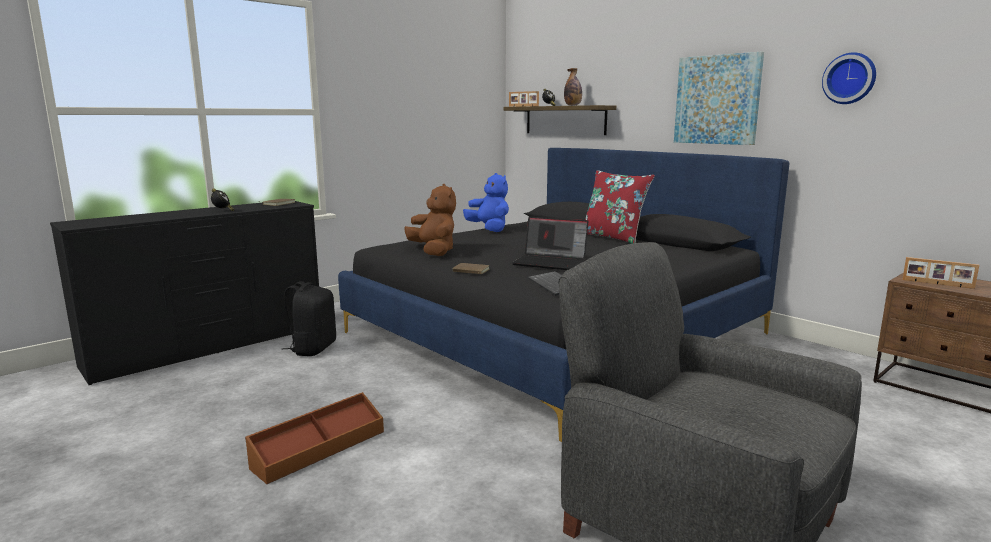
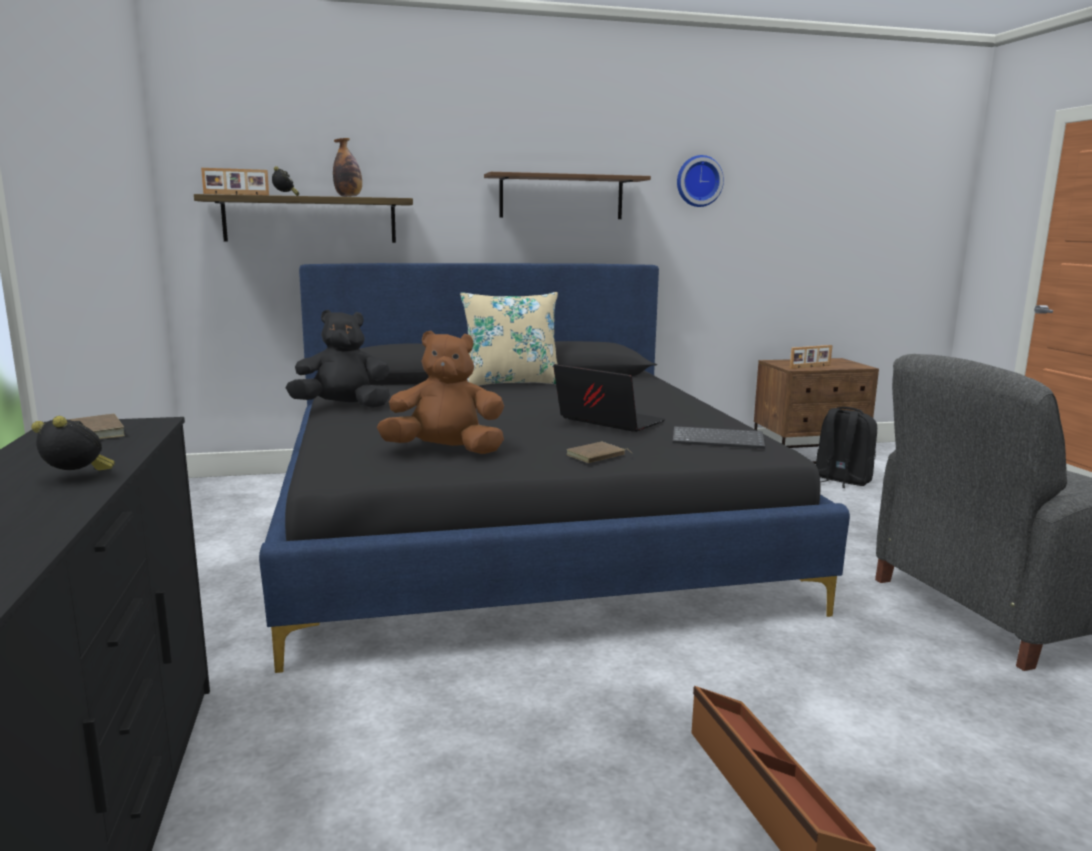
camera: 60 degrees left, 0 degrees up
(312, 349) = (313, 724): black backpack -> black backpack (841, 480)
(489, 229) = (343, 407): blue plush toy -> black plush toy
(551, 262) = (607, 422): laptop -> laptop turned 105 degrees counterclockwise
(613, 237) = (511, 383): red pillow -> beige pillow
(717, 100) = (561, 197): picture -> brown shelf

